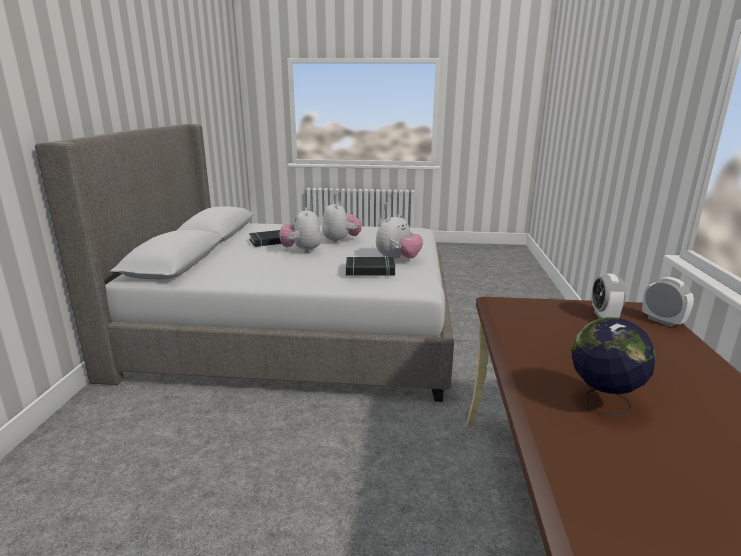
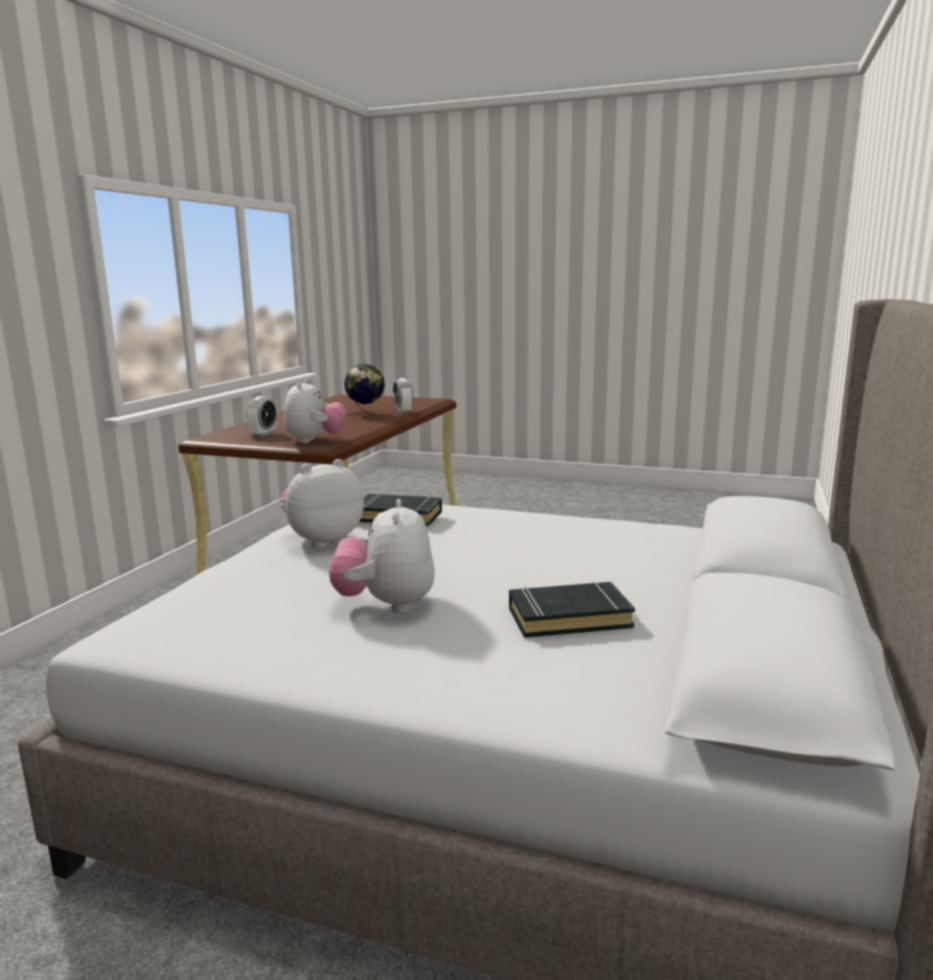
camera: 165 degrees left, 5 degrees down
(302, 250) = (496, 573): plush toy -> plush toy (315, 441)
(662, 321) = (226, 432): alarm clock -> alarm clock (403, 412)

